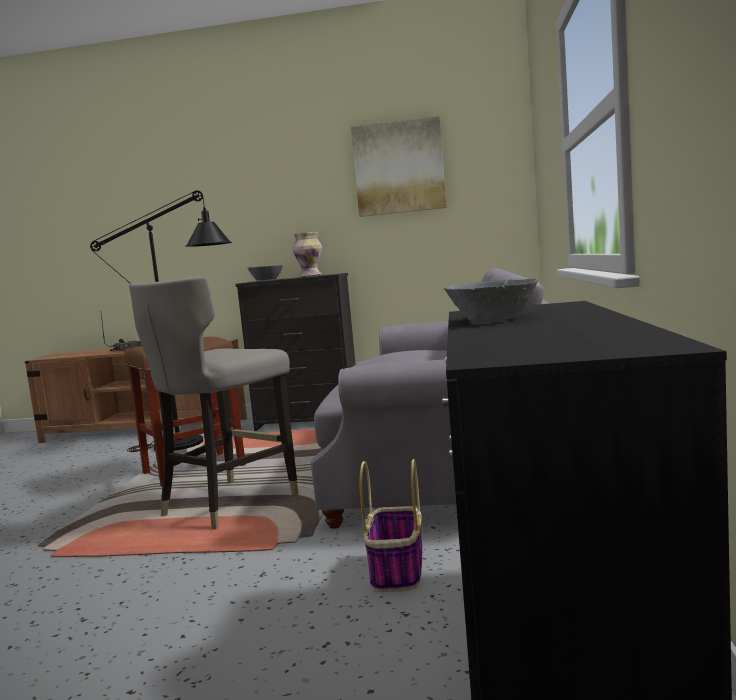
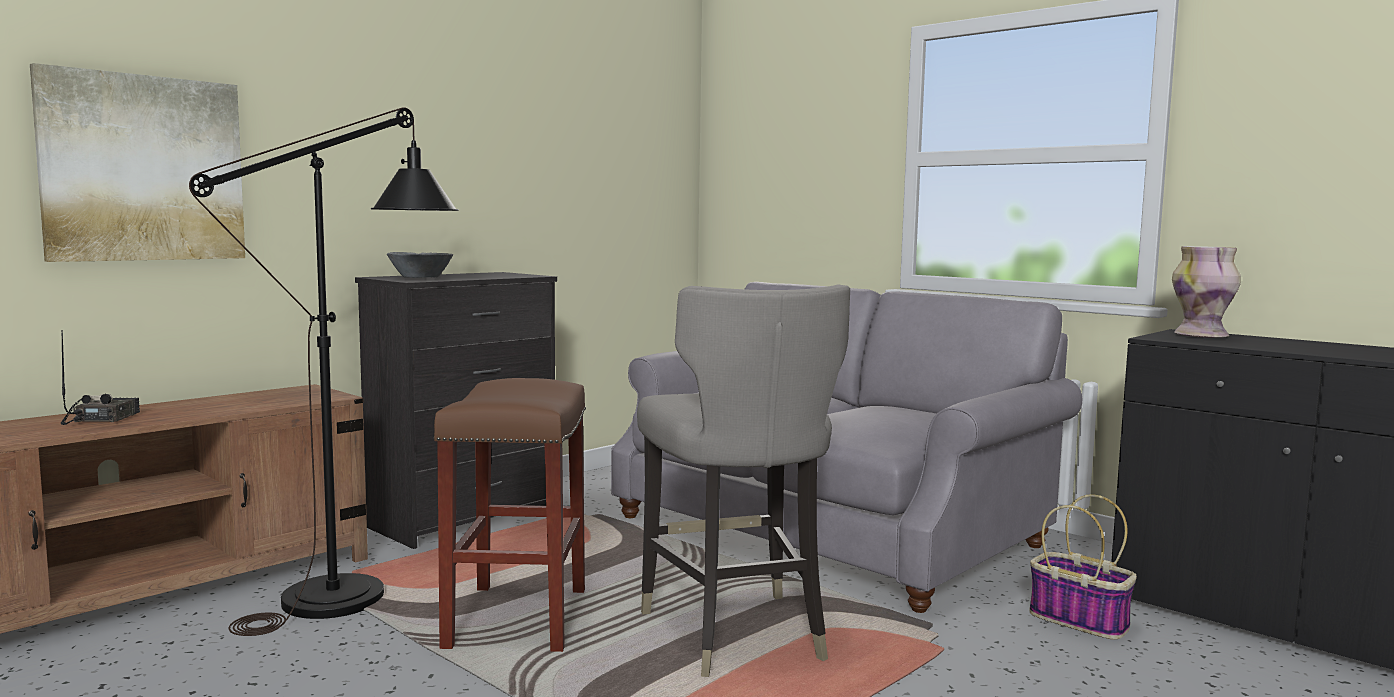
camera: 55 degrees left, 0 degrees up
(310, 276) = (470, 274): vase -> vase (1201, 336)
(399, 167) = (570, 123): picture -> picture (143, 168)
(492, 319) = (1267, 346): grey bowl -> none

